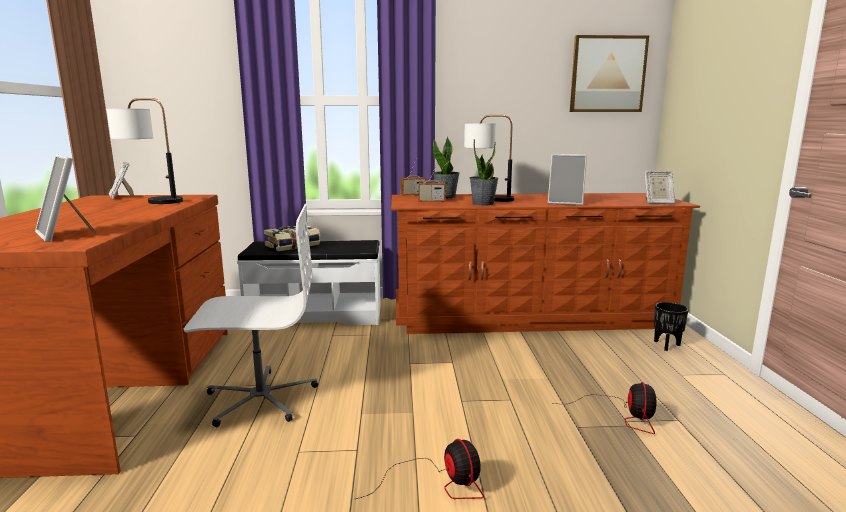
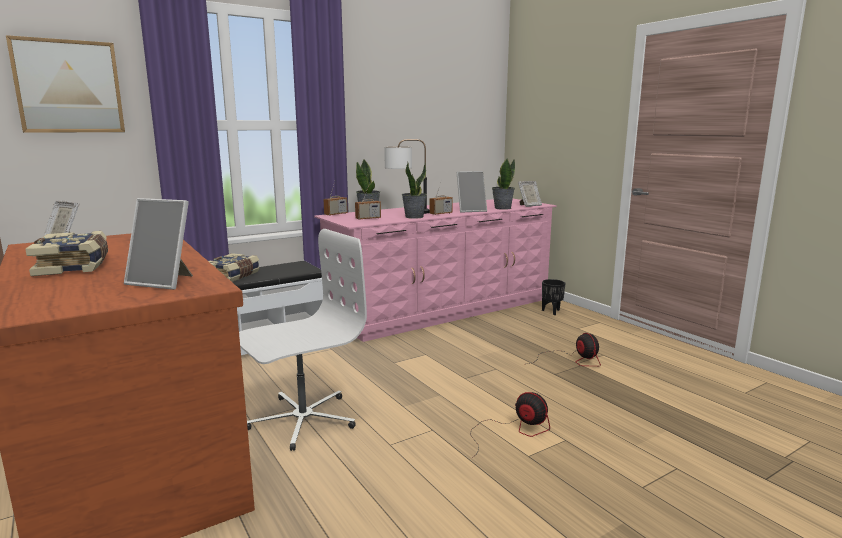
camera: 30 degrees left, 0 degrees up
(64, 215) = (75, 266): none -> book
(151, 201) = (123, 243): table lamp -> none
(521, 203) = (441, 213): none -> radio
(529, 316) = (442, 309): brown dresser -> pink dresser
(607, 74) = (469, 104): picture -> picture (69, 87)
(613, 203) = (502, 208): none -> potted plant

